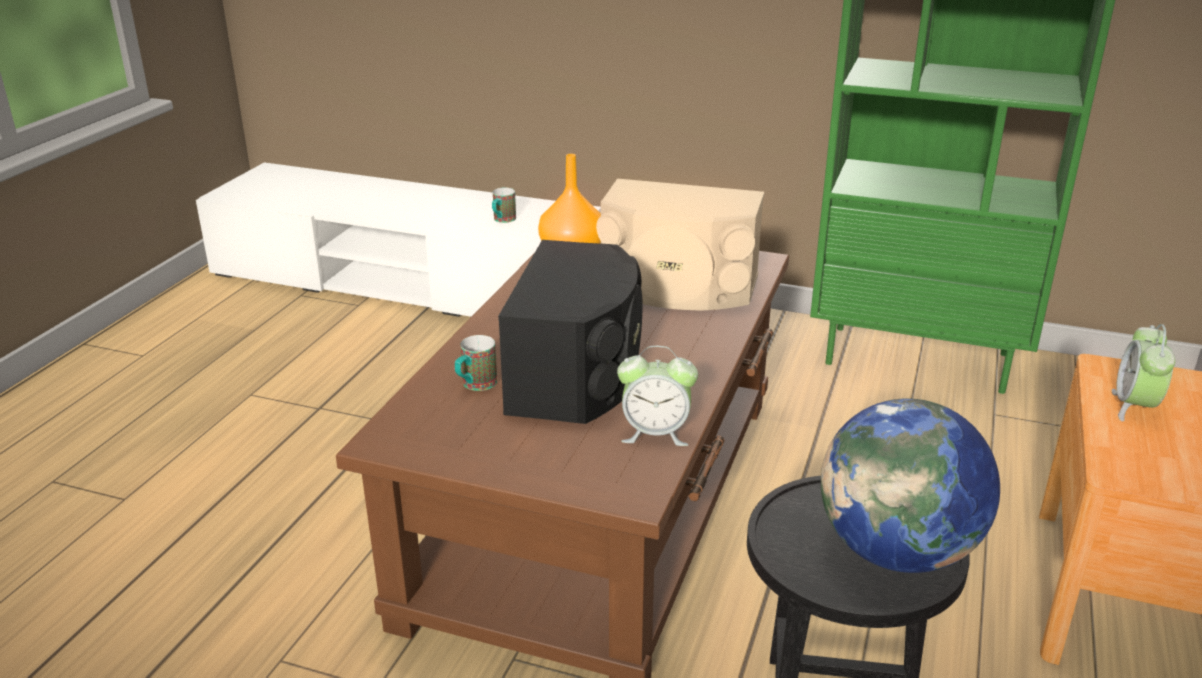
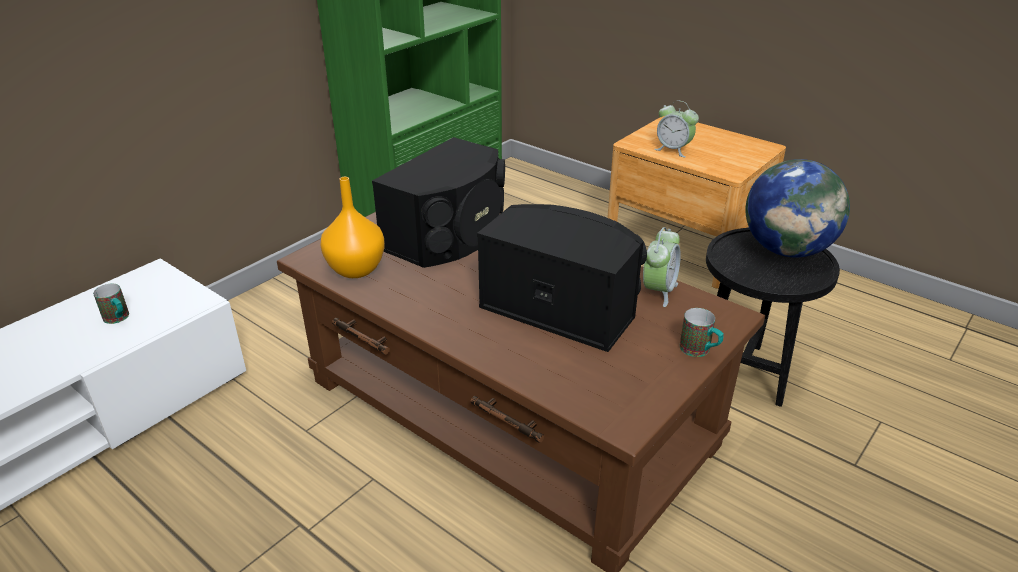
camera: 70 degrees left, 5 degrees up
(475, 386) = (554, 359): mug -> mug (700, 351)
(678, 287) = (449, 235): beige speaker -> black speaker

